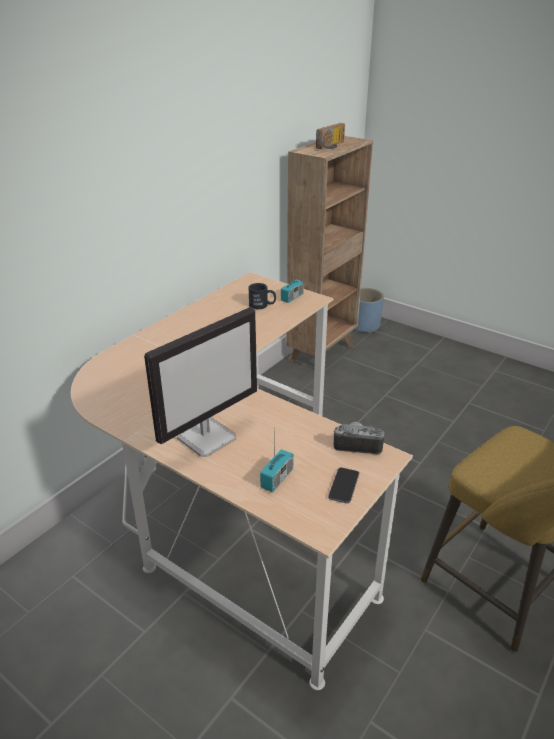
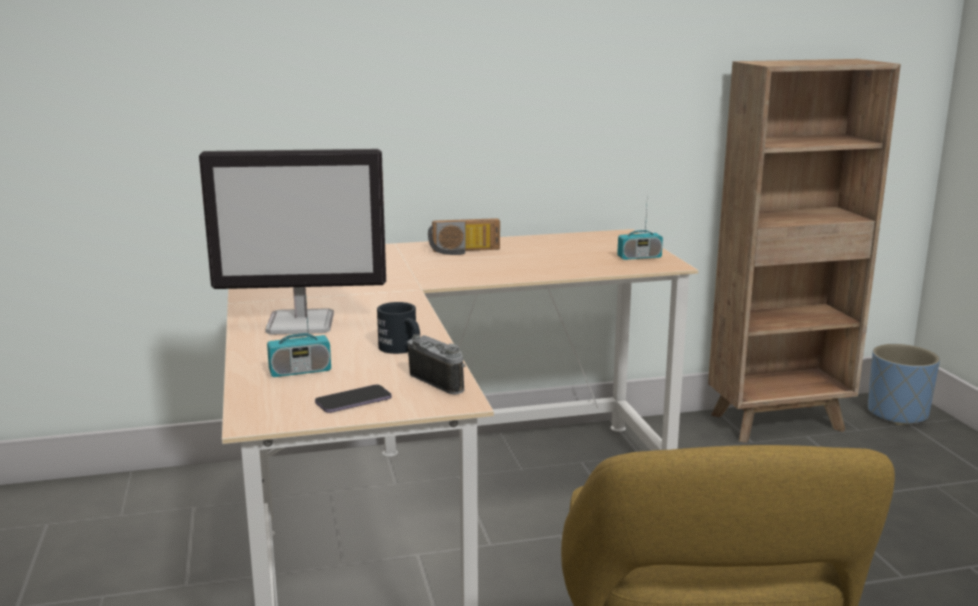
camera: 40 degrees right, 15 degrees down
(262, 305) = (585, 255): black mug -> black mug (402, 349)
(332, 146) = (813, 62): radio -> radio (464, 251)

